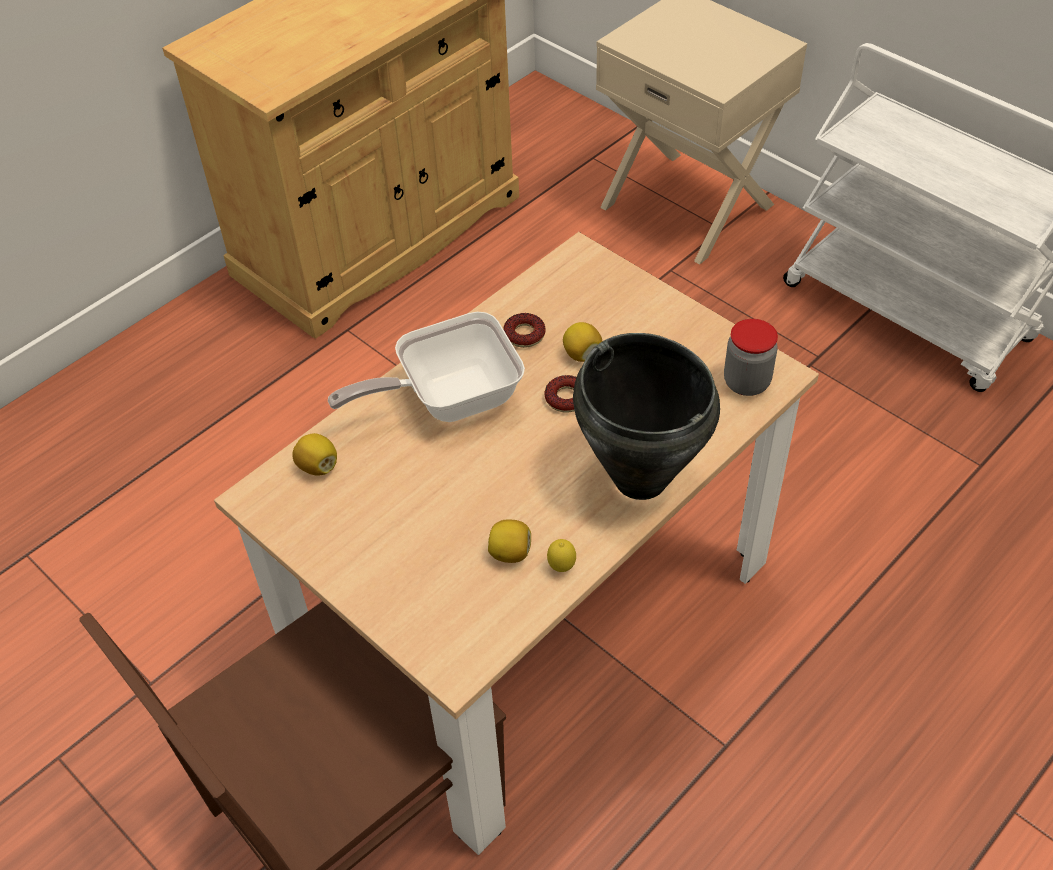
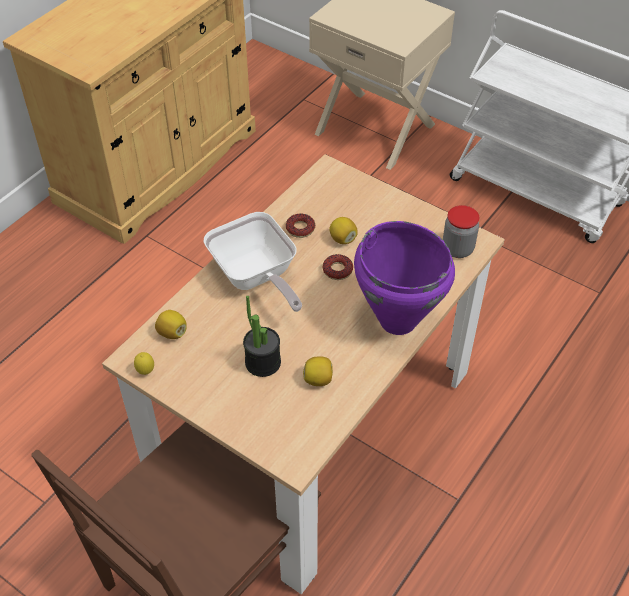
camera: 10 degrees left, 0 degrees up
(436, 520) = (263, 362): none -> potted plant
(448, 399) = (256, 278): frying pan -> frying pan turned 90 degrees counterclockwise
(561, 567) = (355, 386): lemon -> lemon (146, 372)
(640, 477) = (398, 320): black cooking pot -> purple cooking pot

